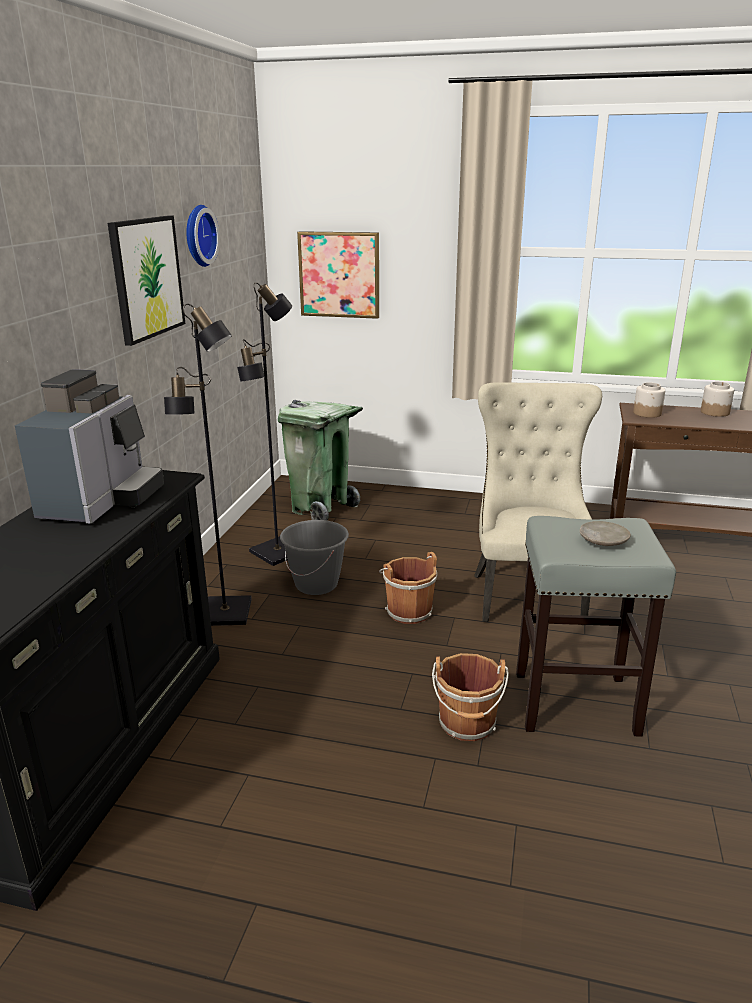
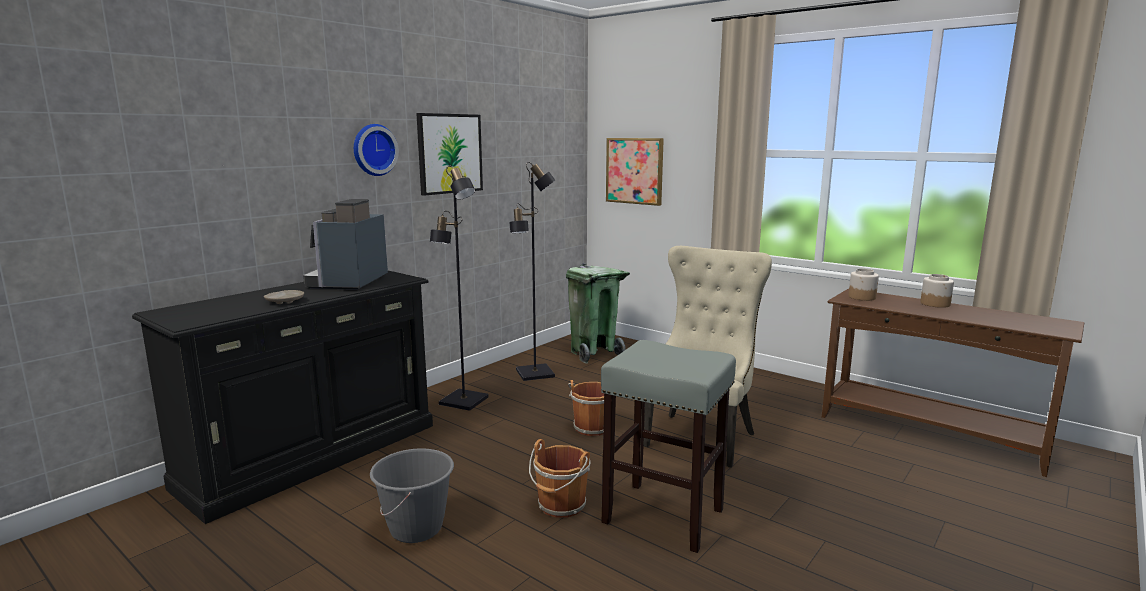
camera: 25 degrees right, 10 degrees down
(102, 501) = (349, 282): coffee machine -> coffee machine turned 150 degrees clockwise
(198, 236) = (508, 132): wall clock -> wall clock (373, 150)
(316, 584) = (542, 397): grey bucket -> grey bucket (416, 528)
(603, 540) = (672, 360): beige plate -> beige plate (285, 302)

